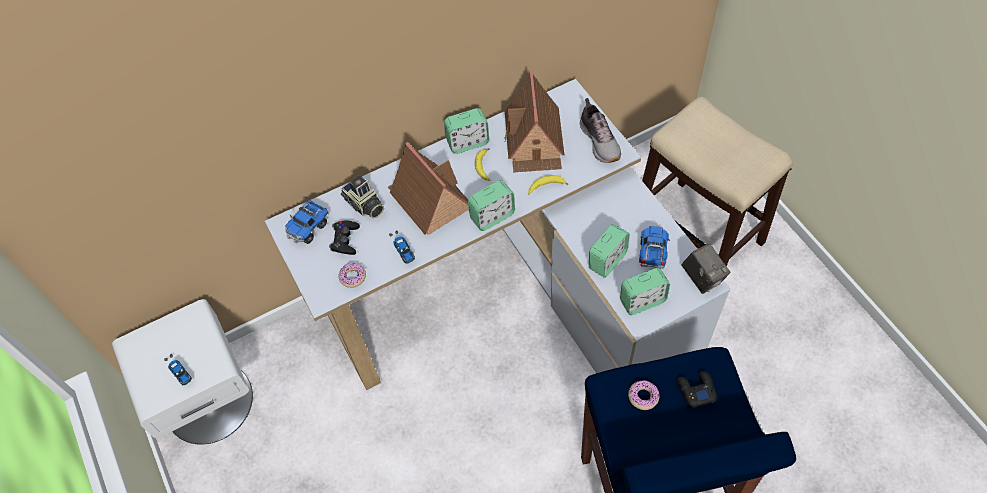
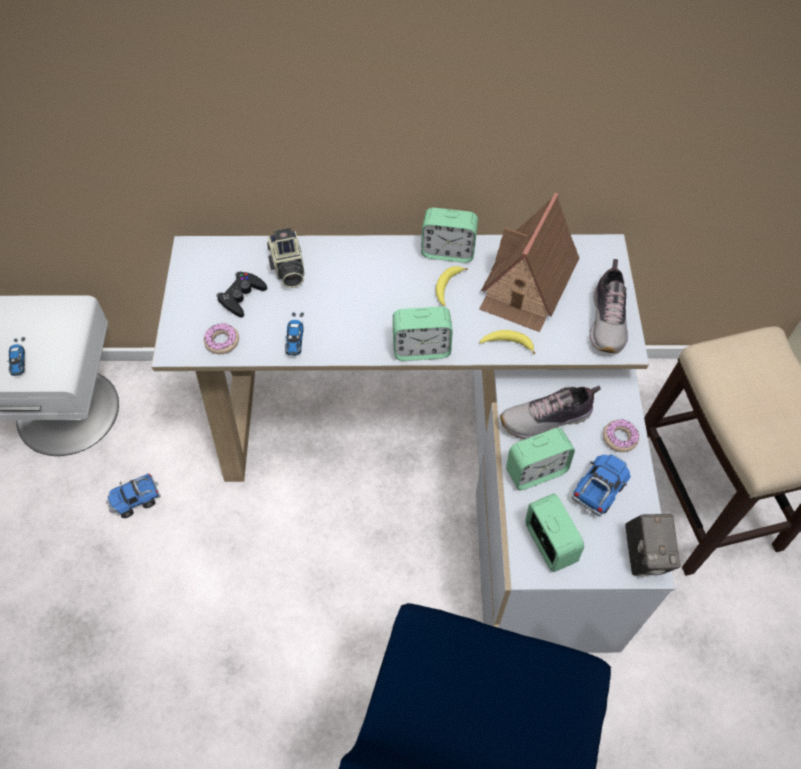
camera: 25 degrees right, 0 degrees up
(308, 228) = (213, 265): toy truck -> toy truck (136, 500)
(429, 200) = (361, 295): toy house -> none
(594, 224) = (547, 419): none -> shoe
(642, 301) = (549, 543): alarm clock -> alarm clock turned 120 degrees counterclockwise
(643, 396) = (457, 670): donut -> donut (619, 438)
(695, 390) = (531, 701): black game controller -> none

